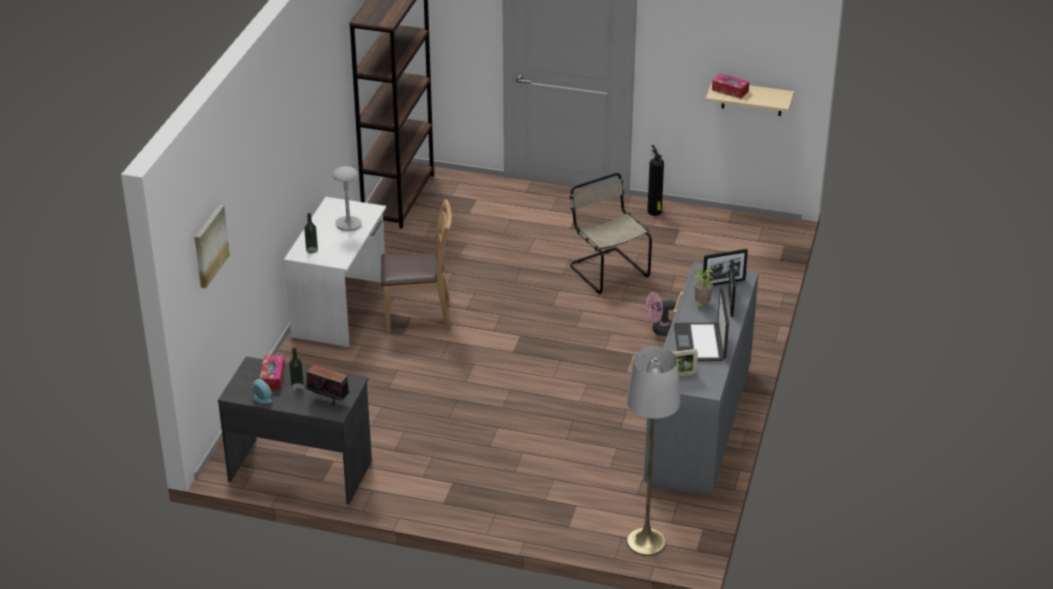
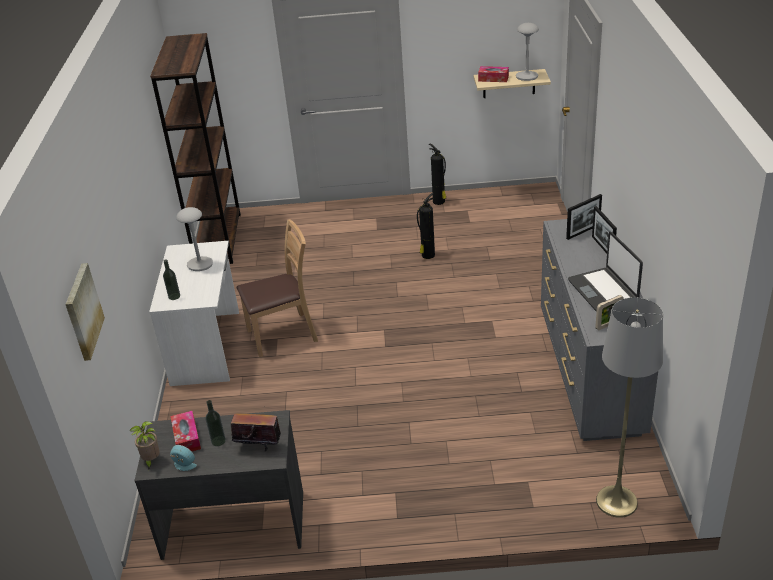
camera: 15 degrees left, 0 degrees up
(607, 270) = (427, 256): beige chair -> fire extinguisher
(660, 330) = (502, 294): pink fan -> none
(701, 305) = (578, 255): potted plant -> potted plant (151, 461)
(767, 97) = (527, 77): none -> grey table lamp

